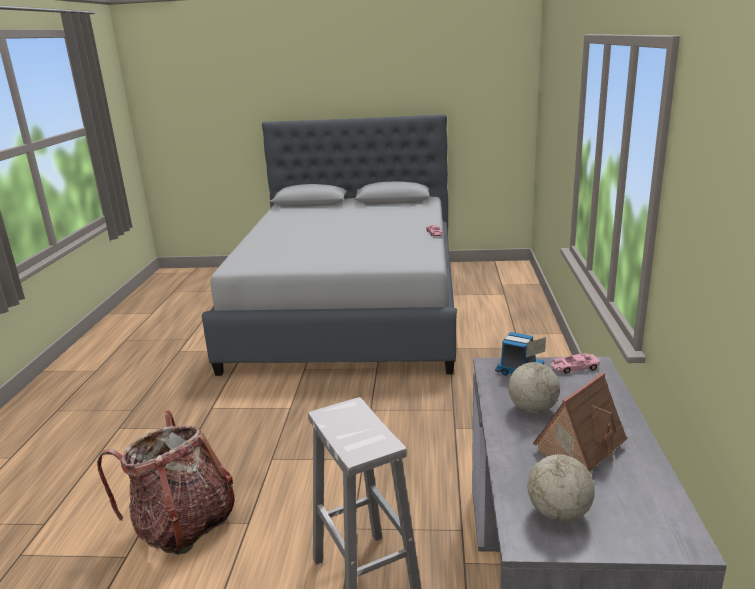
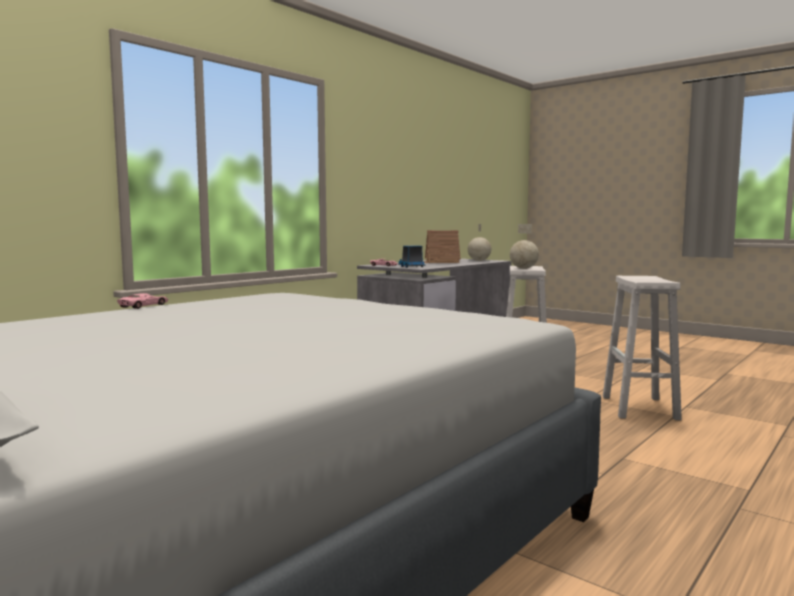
camera: 145 degrees left, 15 degrees down
(183, 524) = (640, 408): backpack -> white stool
(532, 409) = (436, 264): globe -> globe (524, 268)

